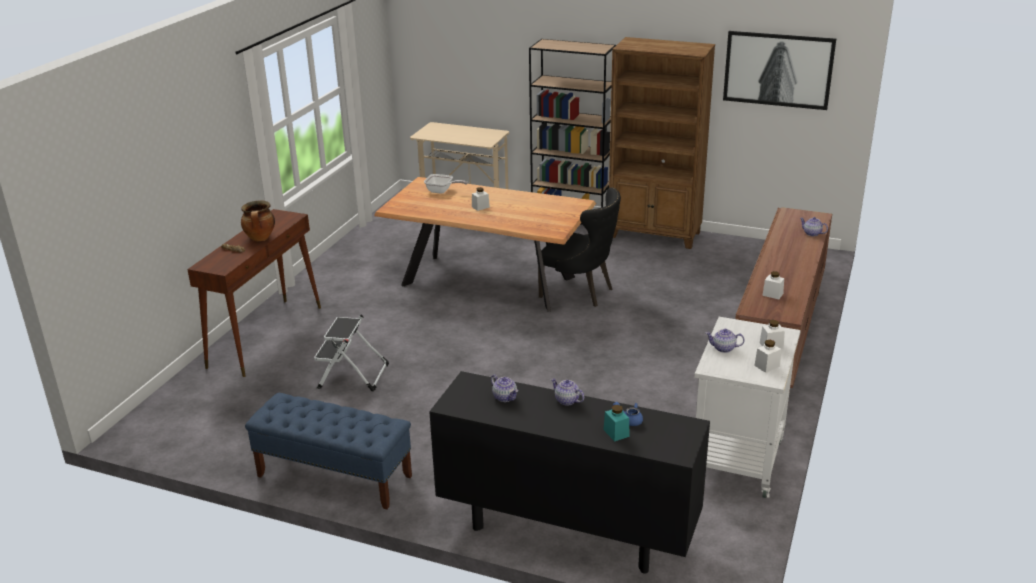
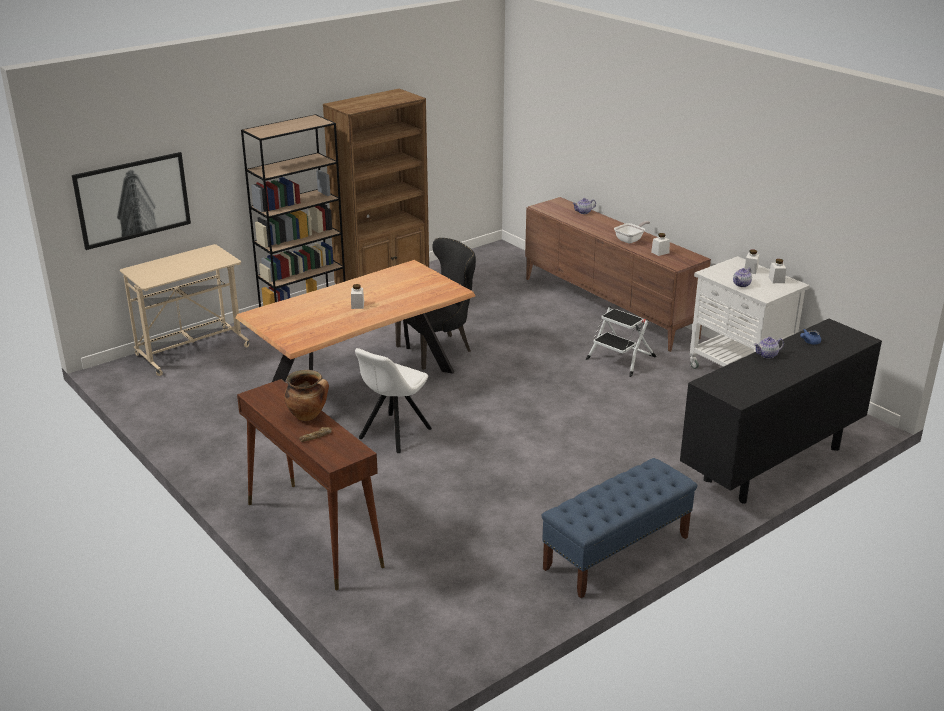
camera: 60 degrees left, 0 degrees up
(352, 374) = (450, 500): step ladder -> step ladder (621, 359)
(426, 319) = (394, 433): none -> white chair
(442, 191) = (293, 312): frying pan -> frying pan (631, 240)
(505, 397) = (744, 375): teapot -> none
(616, 433) = (823, 351): turquoise jar -> none
(778, 70) = (446, 98): picture -> picture (133, 200)

